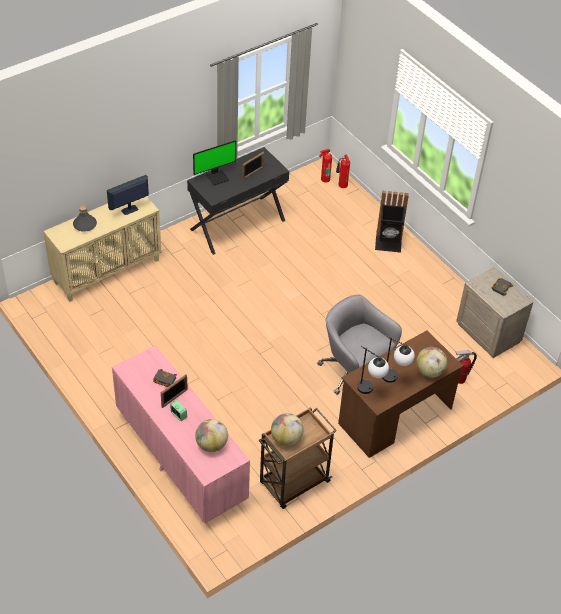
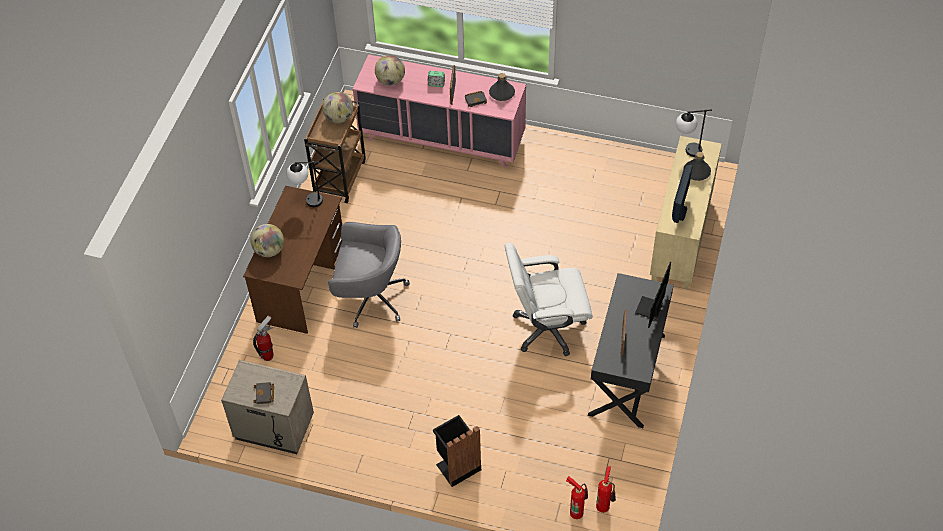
camera: 145 degrees right, 5 degrees up
(138, 371) = (502, 93): none -> grey bottle
(256, 277) = (547, 328): none -> white office chair
(395, 379) = (294, 224): table lamp -> table lamp (686, 151)

